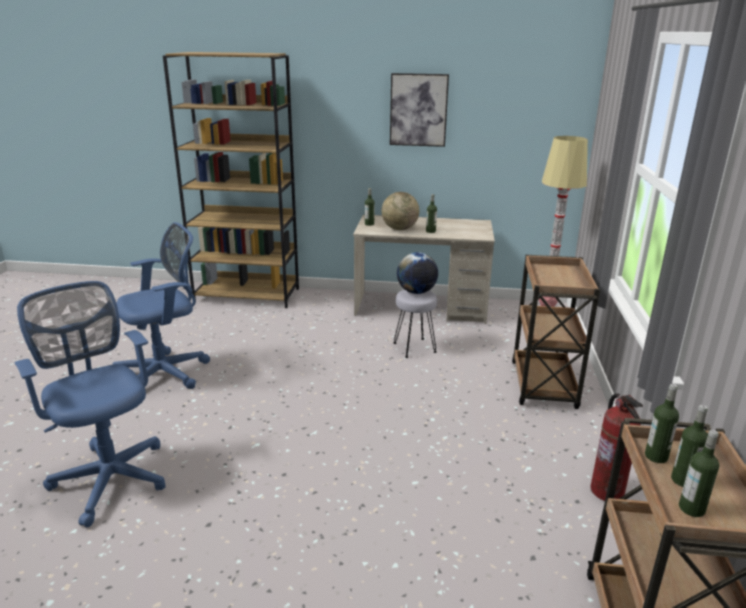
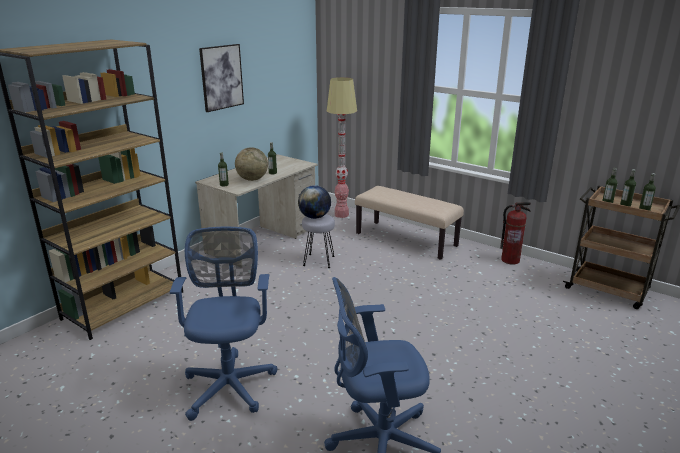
camera: 60 degrees left, 0 degrees up
(543, 386) = (406, 239): brown cart -> beige bench

